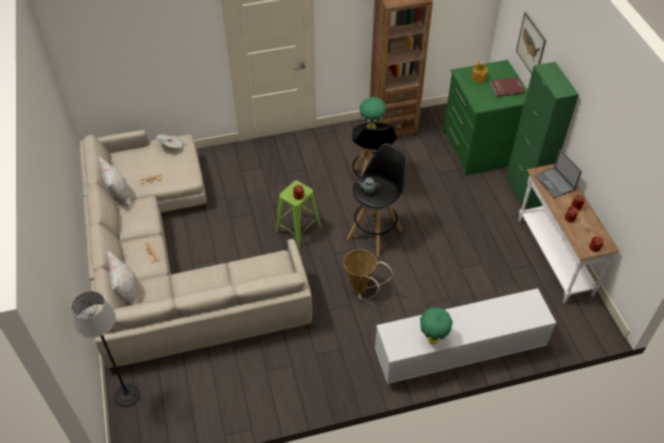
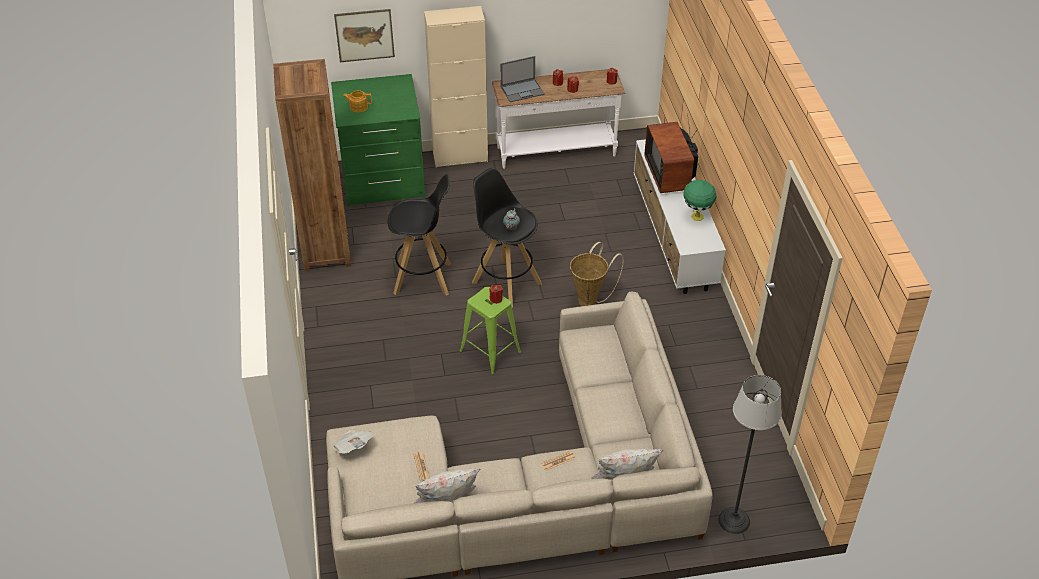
camera: 85 degrees left, 5 degrees down
(372, 127) = (400, 216): green table lamp -> none
(491, 317) = (671, 174): none -> television
(507, 88) = (382, 89): red book -> none
(524, 191) = (460, 157): green cabinet -> beige cabinet

